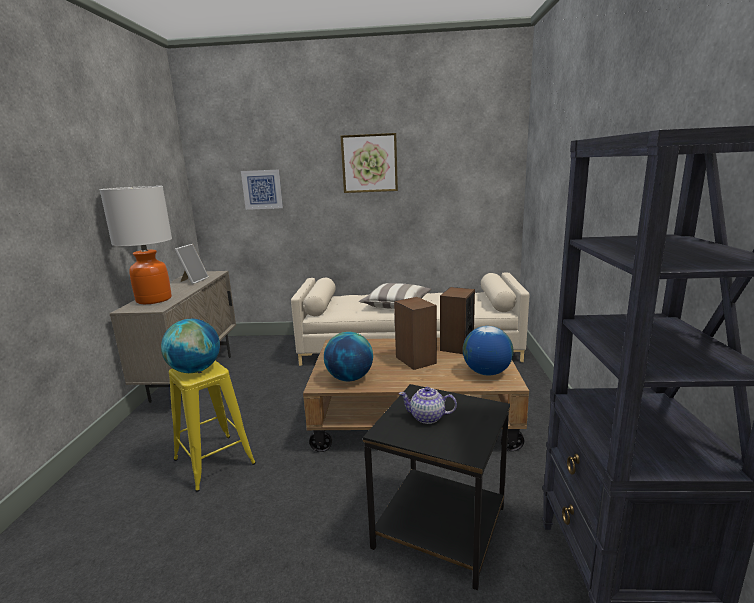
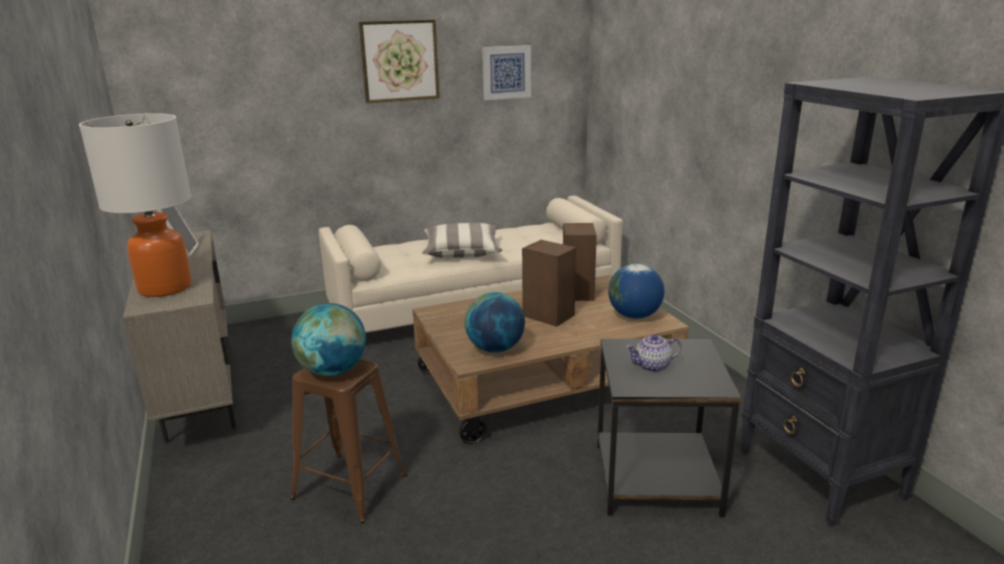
camera: 25 degrees left, 5 degrees up
(214, 461) = (350, 487): yellow stool -> brown stool
(262, 189) = (241, 101): picture -> picture (506, 72)

